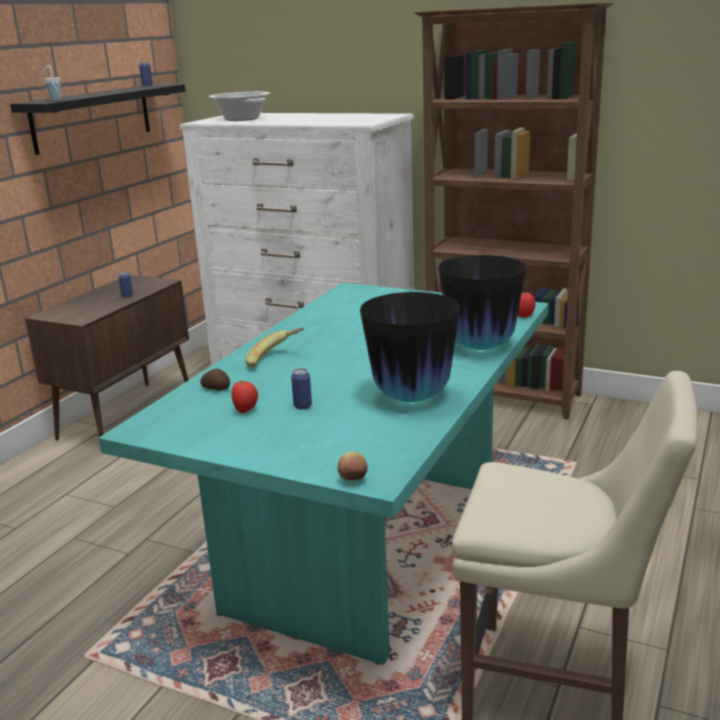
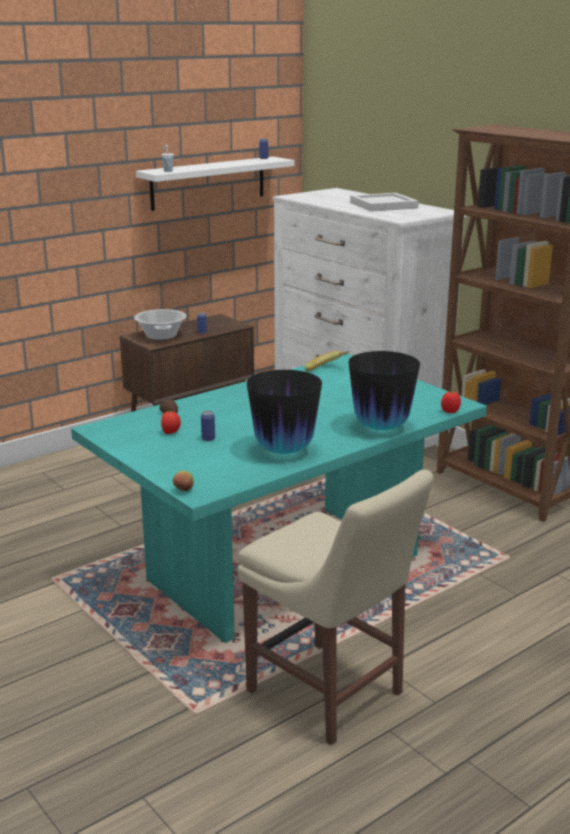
camera: 25 degrees right, 0 degrees up
(92, 118) = (208, 183): black shelf -> white shelf
(242, 119) = (325, 197): cooking pot -> cooking pot (161, 336)
(276, 360) = (228, 404): banana -> banana (327, 370)
(318, 117) = (383, 205): none -> white tray

